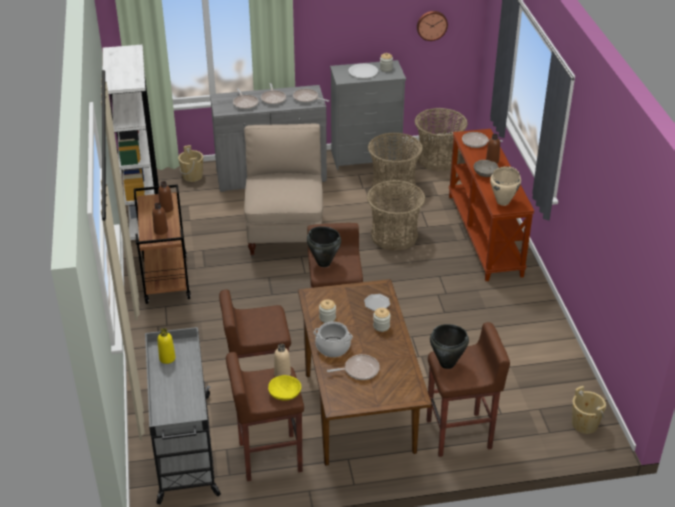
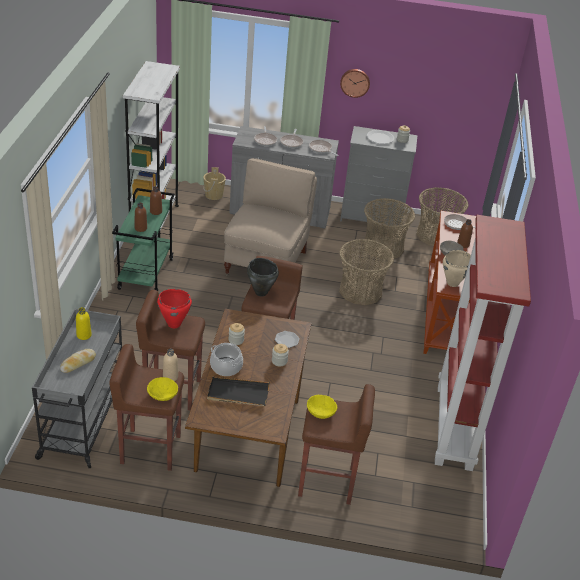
camera: 15 degrees right, 0 degrees up
(165, 279) = (145, 273): brown cart -> green cart
(178, 388) = (78, 363): none -> bread
(255, 319) = (174, 324): none -> red cooking pot
(359, 370) = (238, 393): frying pan -> black tray
(431, 25) = (454, 109): wall clock -> wall clock (355, 82)
(447, 364) = (321, 412): black cooking pot -> yellow bowl
(551, 344) = (455, 427): none -> red bookcase
(584, 424) = (449, 510): beige bucket -> none

